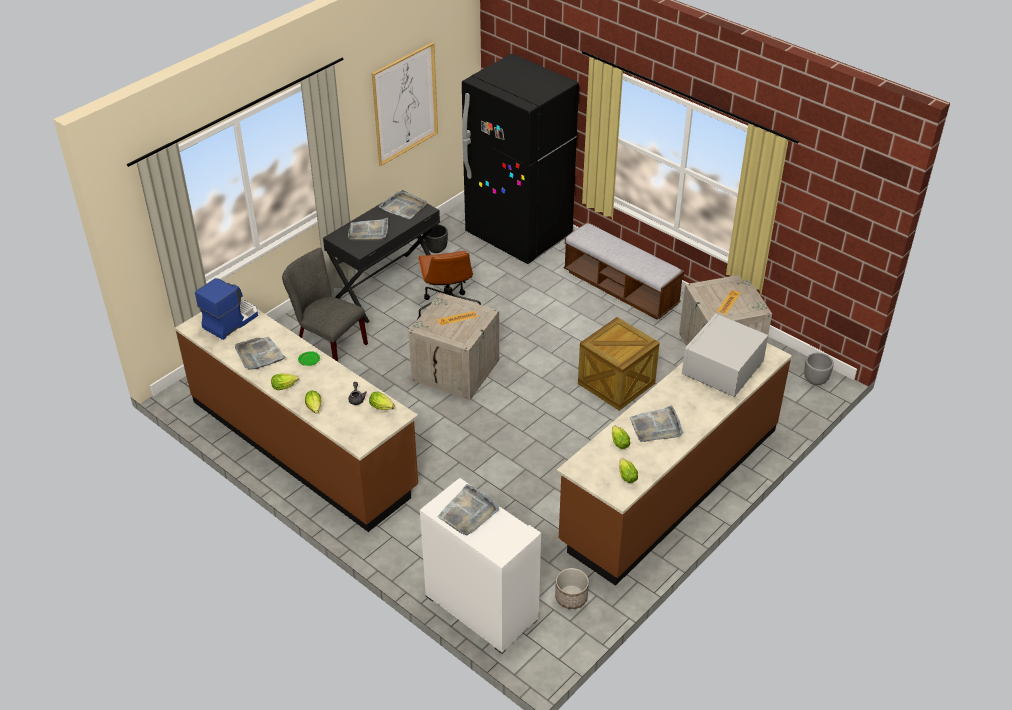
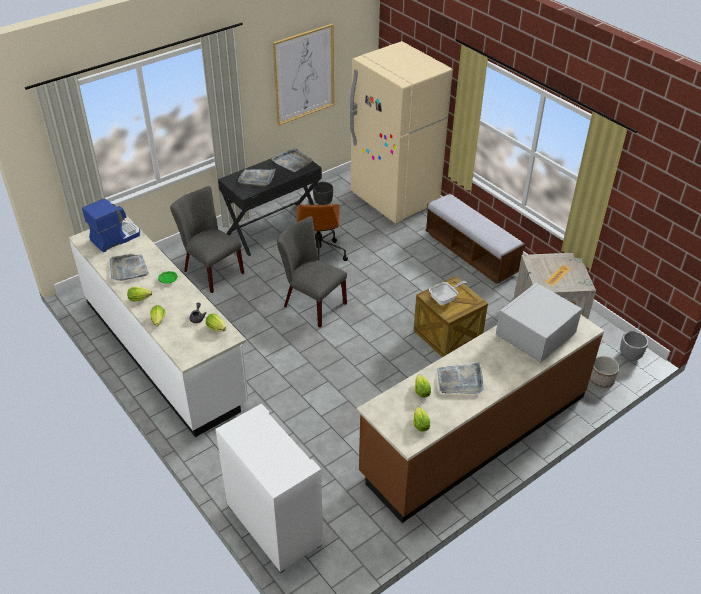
camera: 10 degrees right, 0 degrees up
(303, 444) = (164, 351): brown counter -> white counter
(455, 369) = (311, 304): crate -> grey chair
(468, 512) = (259, 438): grey tray -> none
(518, 235) = (394, 199): black fridge -> beige fridge
(571, 597) = (358, 528): planter -> planter (601, 379)
(612, 344) = (445, 299): none -> frying pan

